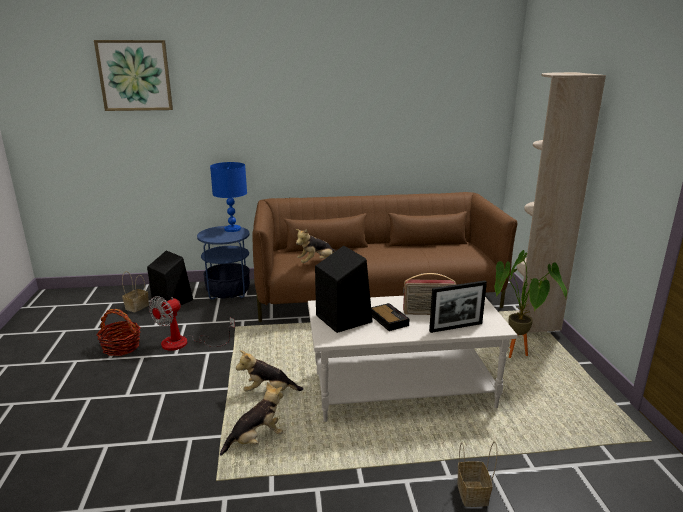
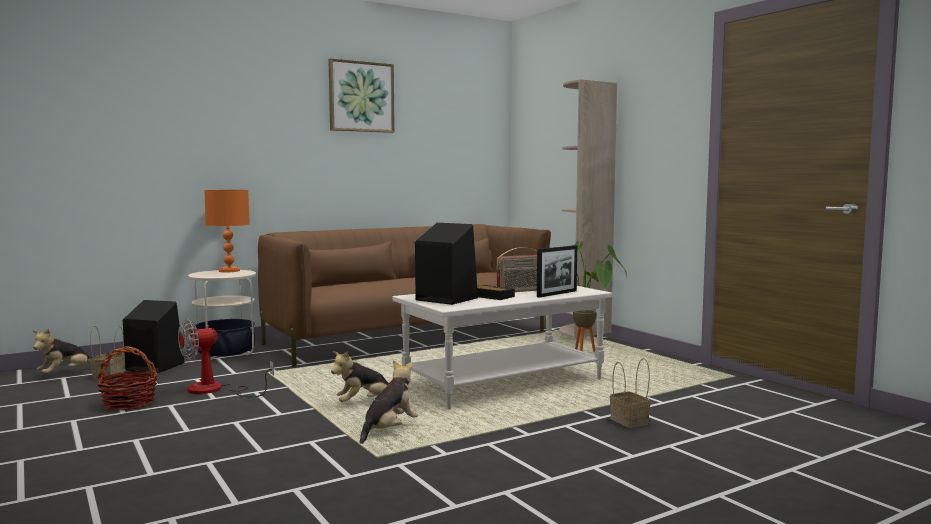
camera: 25 degrees left, 15 degrees down
(135, 75) = (106, 81): picture -> picture (361, 97)
(184, 343) = (215, 390): fan -> fan turned 45 degrees clockwise
(228, 292) = (225, 353): blue side table -> beige side table
(233, 229) = (230, 271): blue table lamp -> orange table lamp
(316, 262) = (358, 286): plush toy -> plush toy (65, 374)

